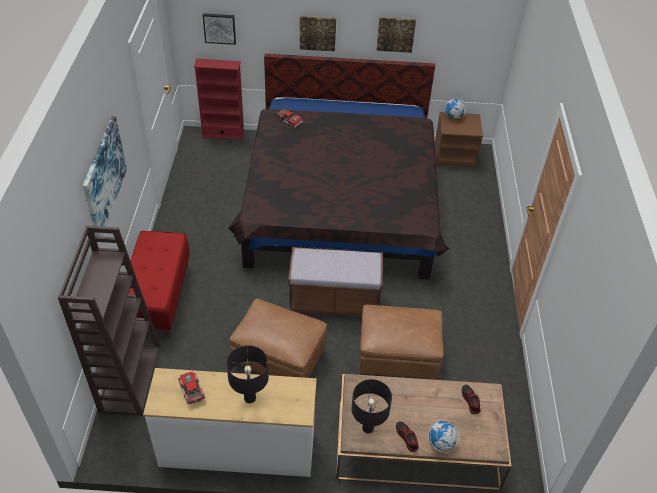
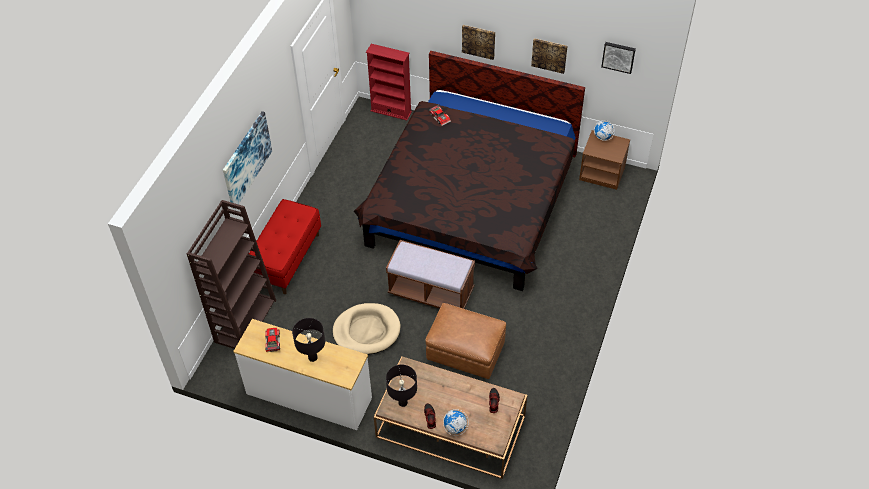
camera: 20 degrees right, 5 degrees up
(219, 28) = (392, 22): picture -> picture (618, 56)
(279, 357) = (366, 331): brown ottoman -> beige dog bed

